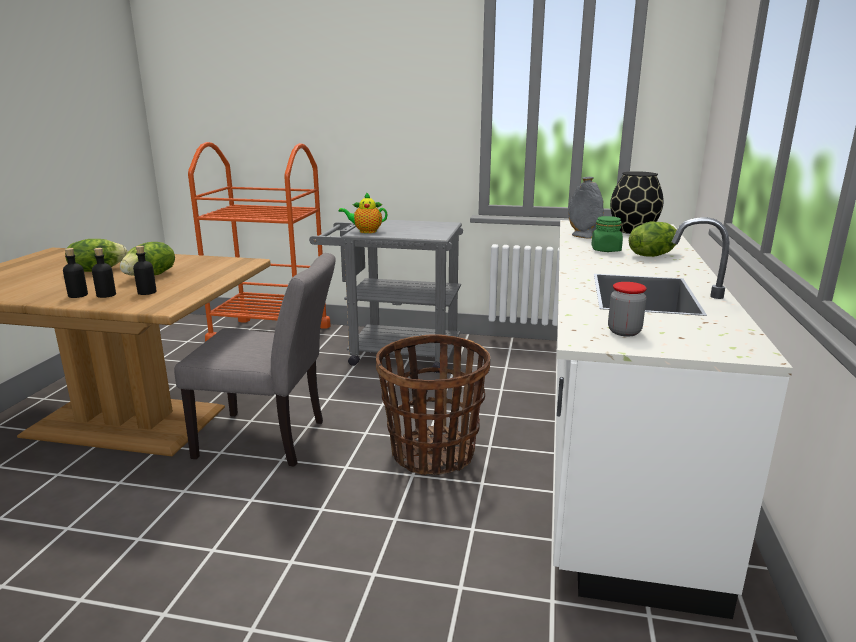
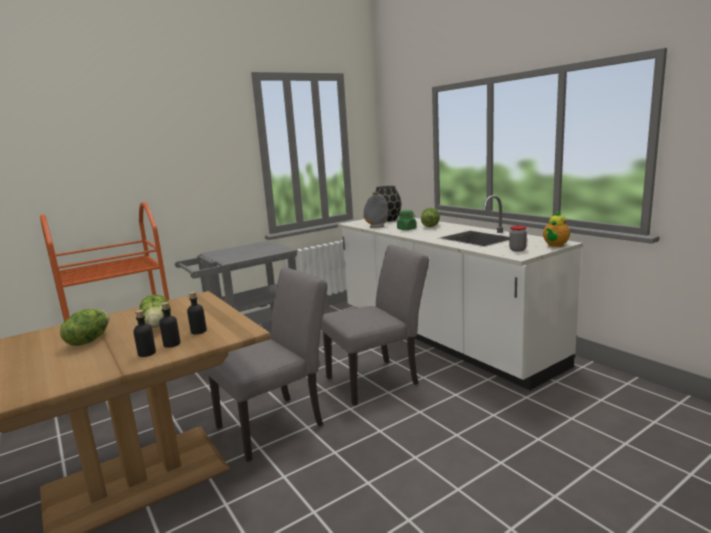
camera: 45 degrees left, 5 degrees down
(365, 231) = (230, 258): teapot -> teapot (555, 245)
(432, 454) = (378, 379): basket -> grey chair

